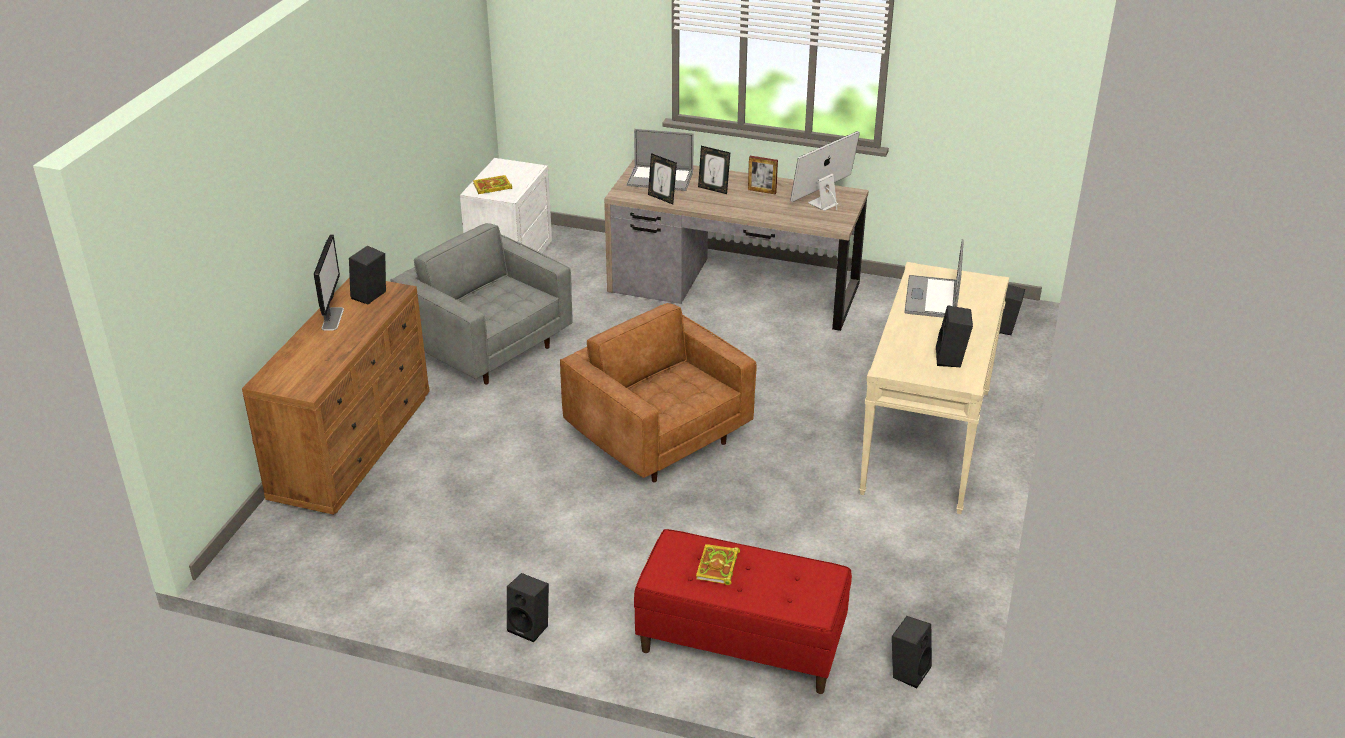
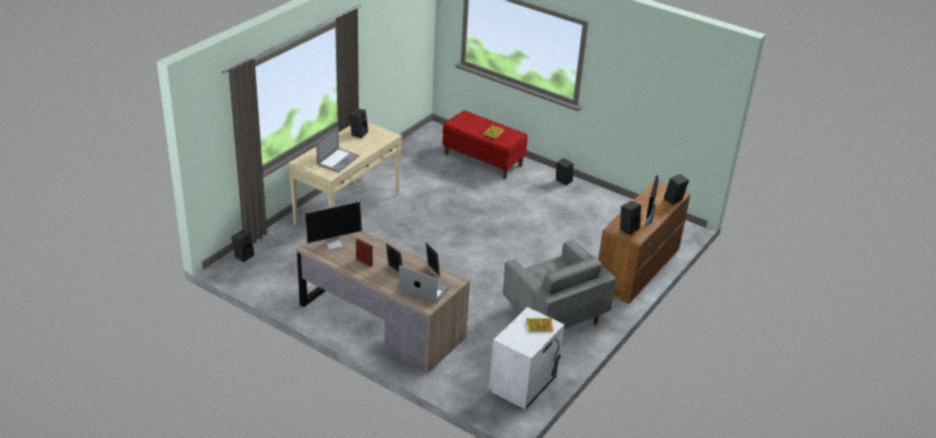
camera: 165 degrees left, 0 degrees up
(658, 439) = (477, 239): brown armchair -> none
(908, 671) = (427, 141): black speaker -> black speaker (674, 200)

